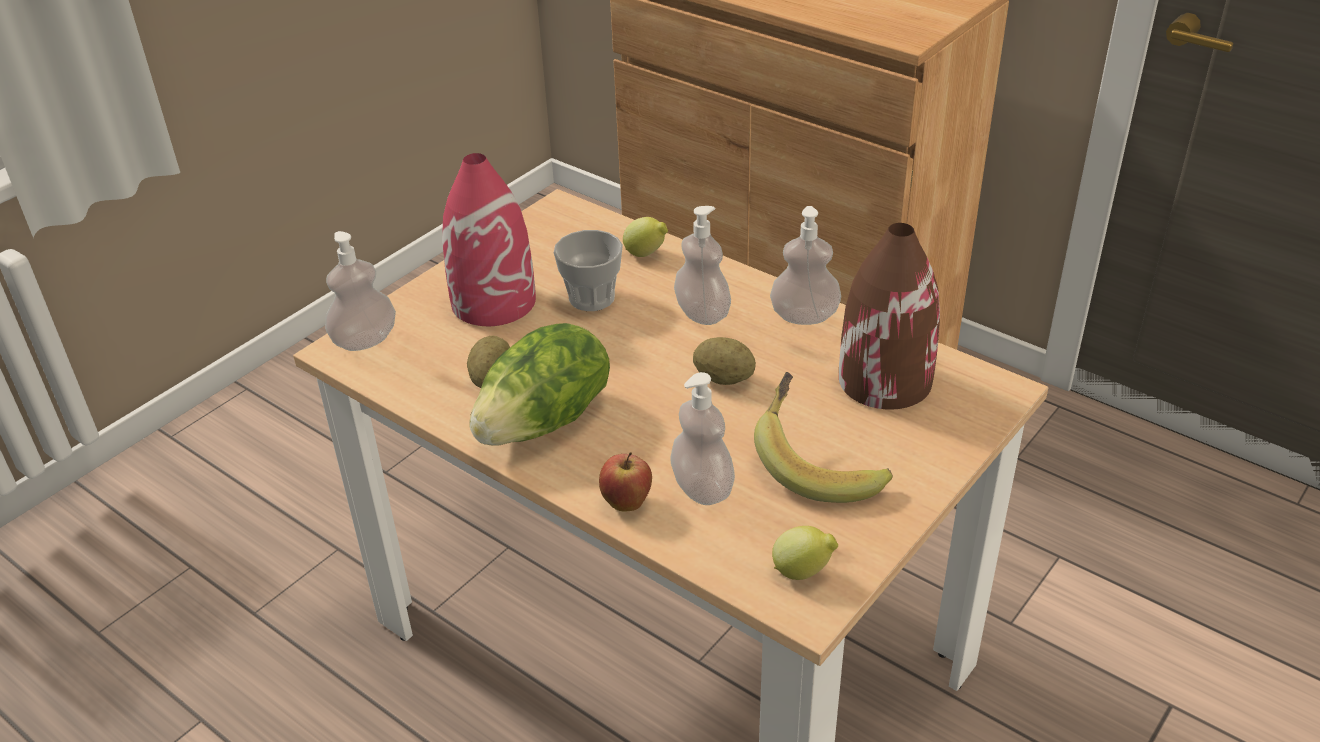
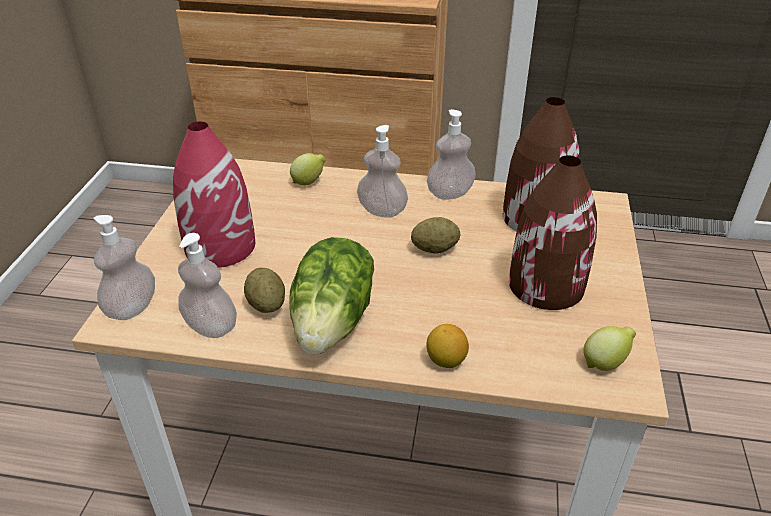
camera: 30 degrees left, 0 degrees up
(591, 298) = (294, 222): cup -> none
(627, 503) = (446, 360): apple -> lemon
(702, 488) = (488, 330): soap dispenser -> soap dispenser (211, 327)
(818, 463) = (546, 285): banana -> brown vase

